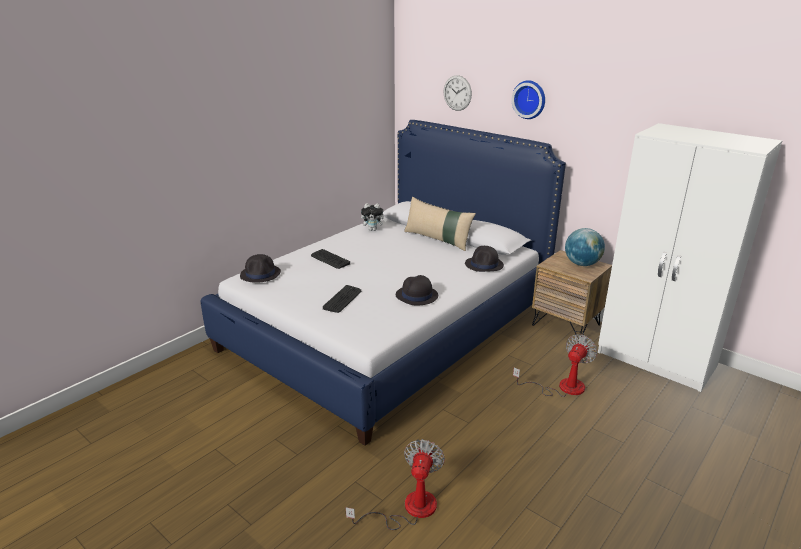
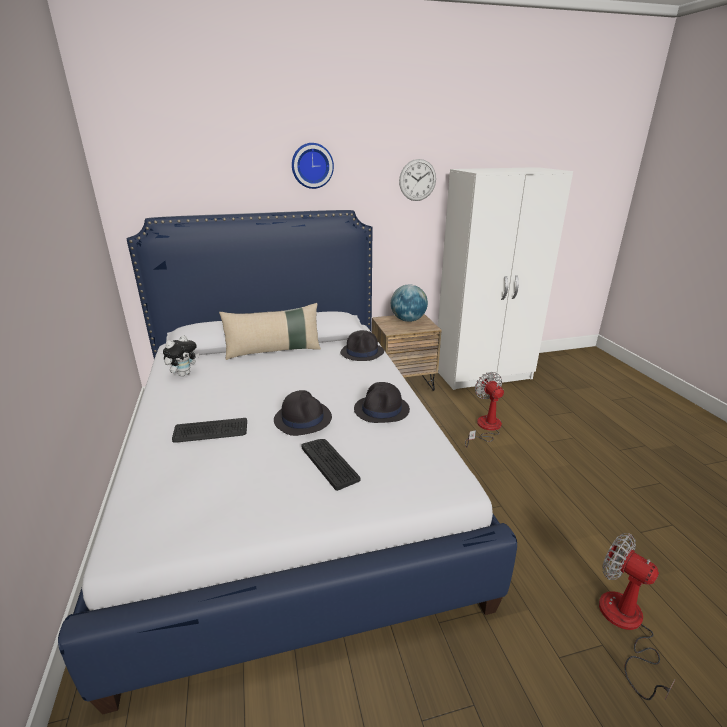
camera: 55 degrees left, 0 degrees up
(261, 274) = (152, 512): black hat -> black hat (303, 418)
(457, 93) = (209, 171): wall clock -> wall clock (417, 180)

